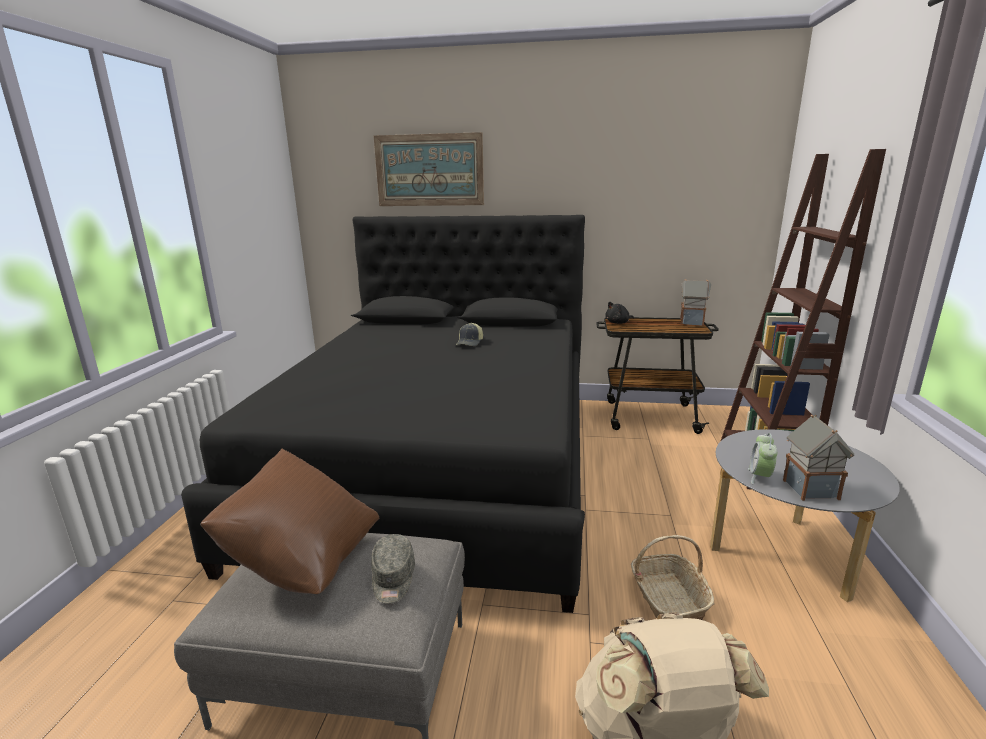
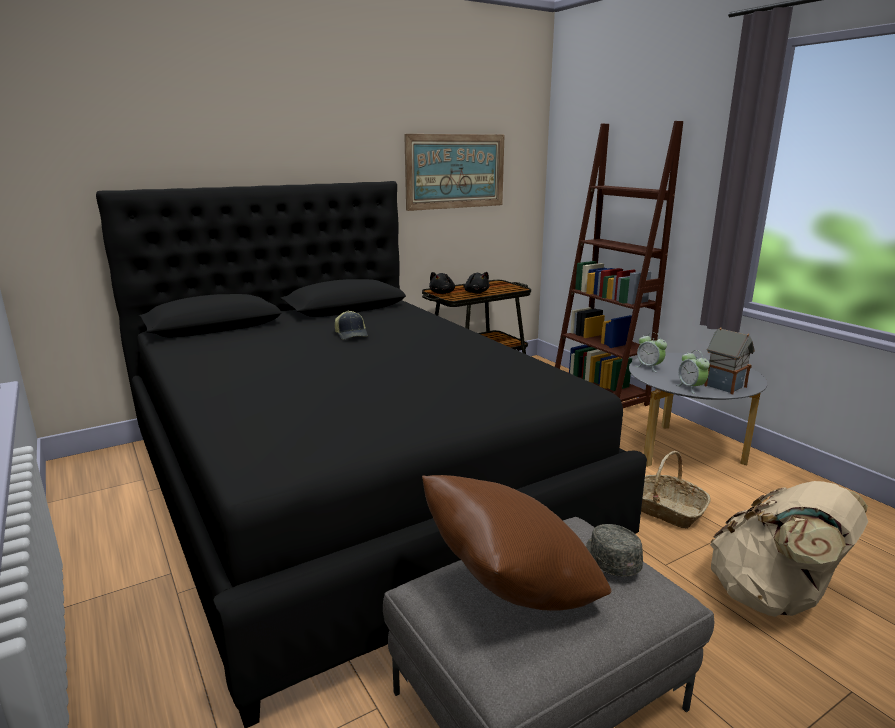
camera: 40 degrees left, 0 degrees up
(393, 579) = (611, 559): grey cap -> grey cap turned 150 degrees counterclockwise
(429, 170) = (202, 127): picture -> picture (455, 171)
(649, 327) = (476, 292): none -> black plush toy
(692, 322) = (500, 283): toy house -> none
(751, 442) = (649, 367): none -> alarm clock

